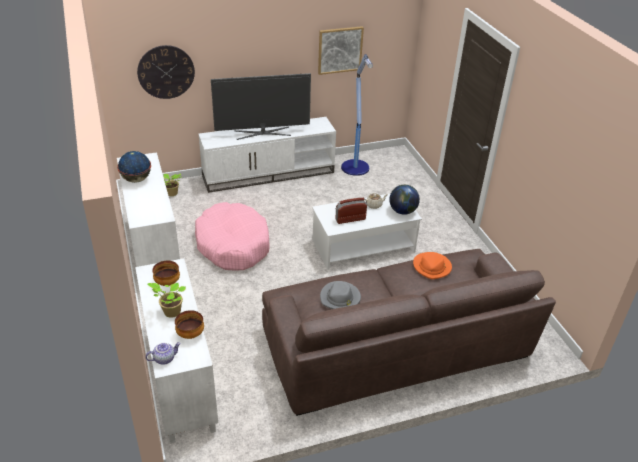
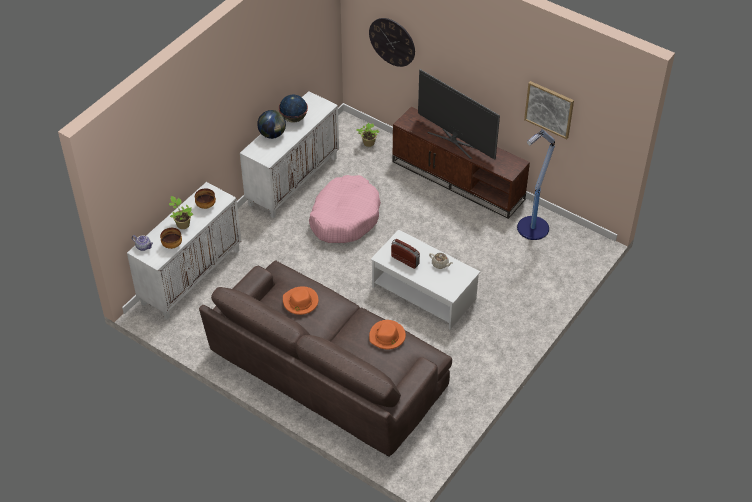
camera: 55 degrees right, 10 degrees up
(269, 173) = (459, 180): white tv stand -> brown tv stand
(340, 298) = (300, 302): grey hat -> orange hat
(403, 211) = (450, 286): globe -> globe (272, 134)

